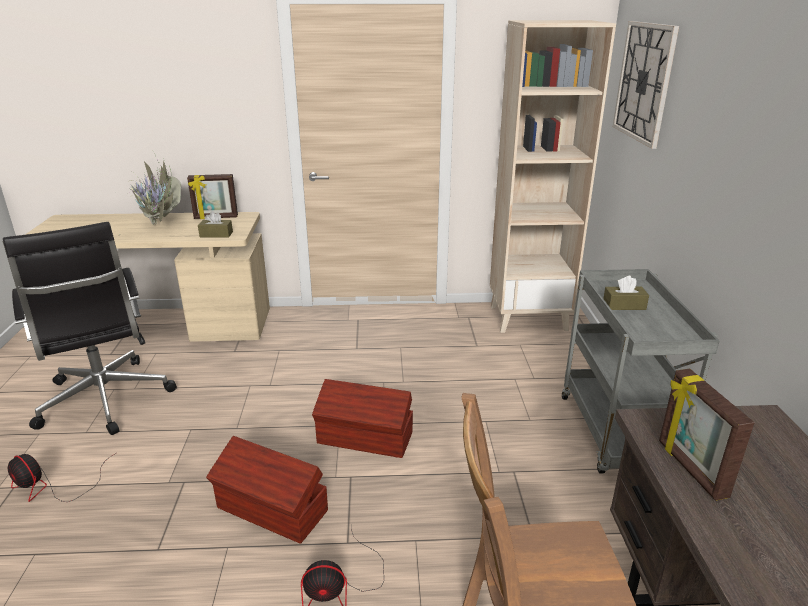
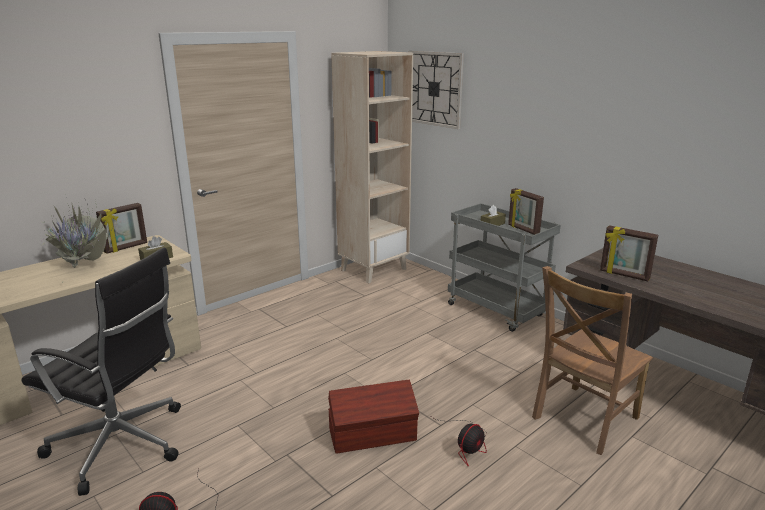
camera: 40 degrees left, 5 degrees down
(365, 439) = (372, 372): brown storage box -> none
(658, 328) = (523, 229): none -> picture frame

